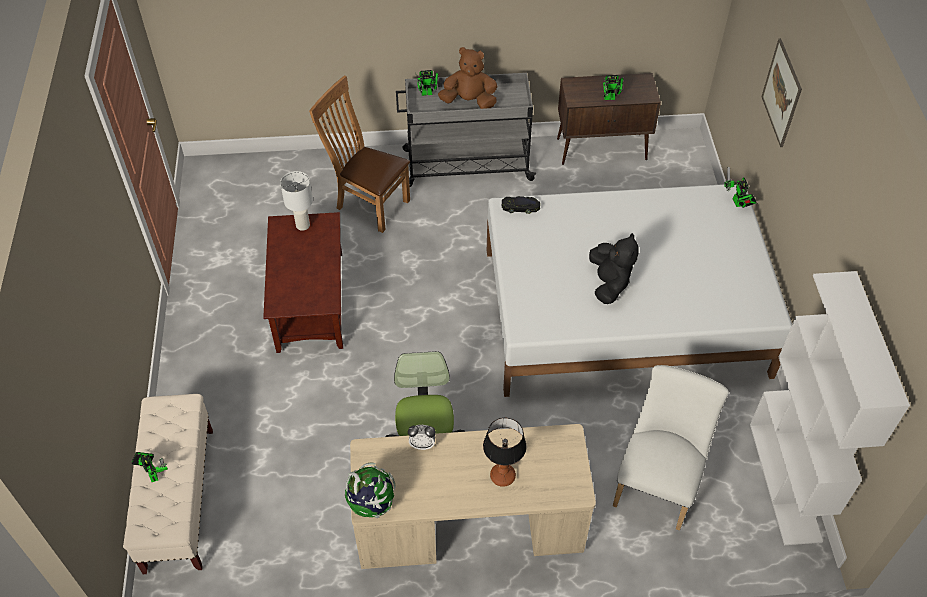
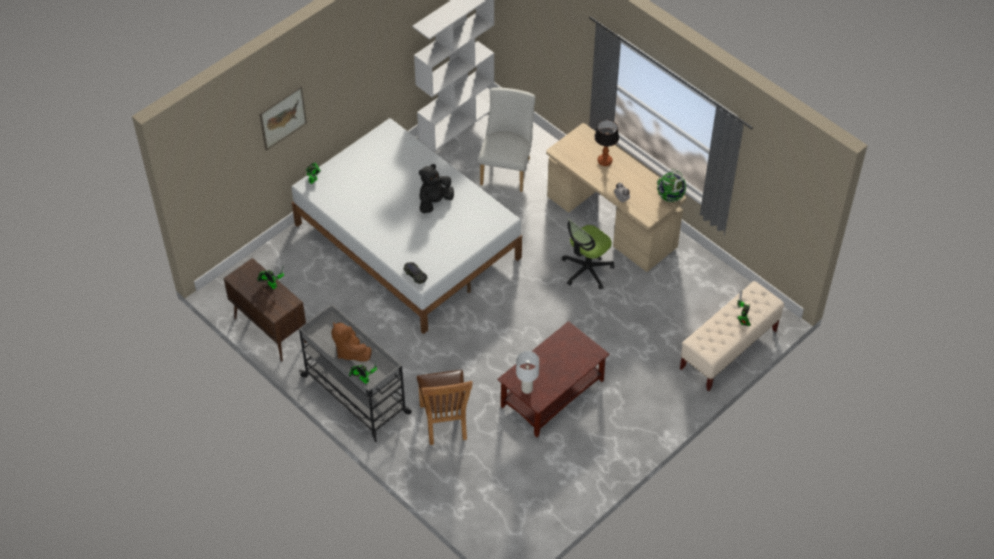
camera: 130 degrees left, 0 degrees up
(658, 481) = (507, 168): white chair -> white chair turned 120 degrees clockwise

